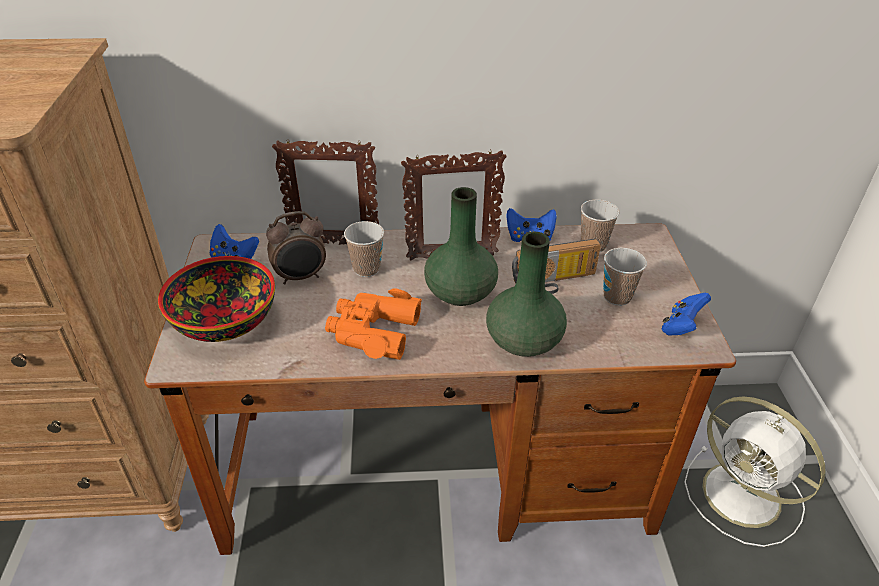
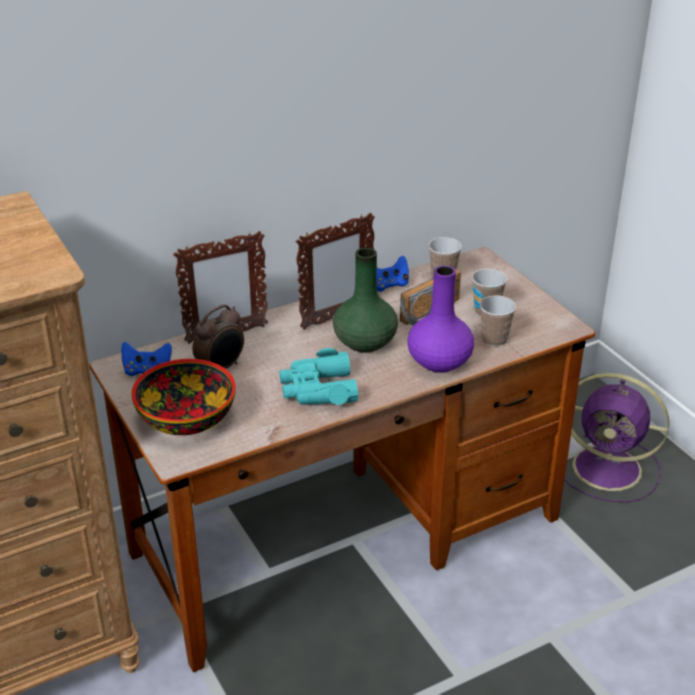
camera: 25 degrees left, 5 degrees down
(366, 269) = (272, 346): cup -> cup (494, 339)
(373, 331) = (318, 389): orange binoculars -> turquoise binoculars
(523, 342) = (439, 362): green vase -> purple vase
(681, 327) = (545, 319): blue game controller -> none
(744, 497) = (610, 469): white fan -> purple fan

